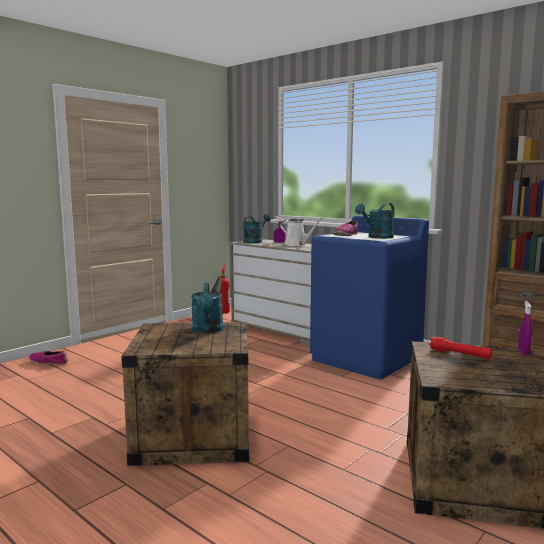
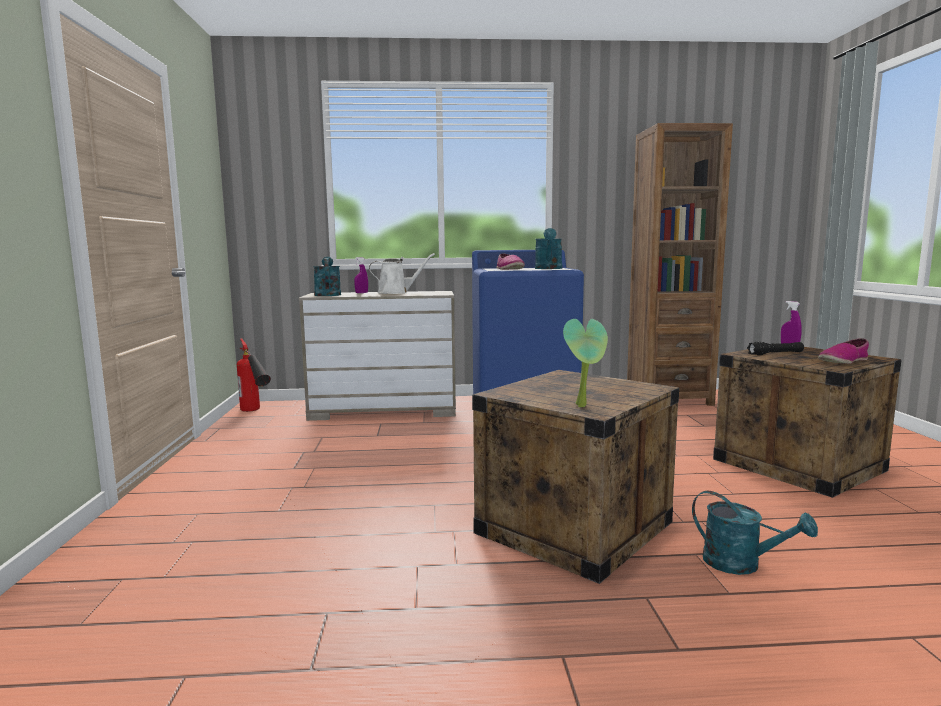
camera: 45 degrees left, 0 degrees up
(49, 362) = (132, 542): shoe -> shoe (843, 361)
(151, 345) = (584, 406): none -> potted plant
(207, 330) = (566, 382): turquoise watering can -> turquoise watering can (741, 564)
(460, 354) = (775, 354): red flashlight -> black flashlight

